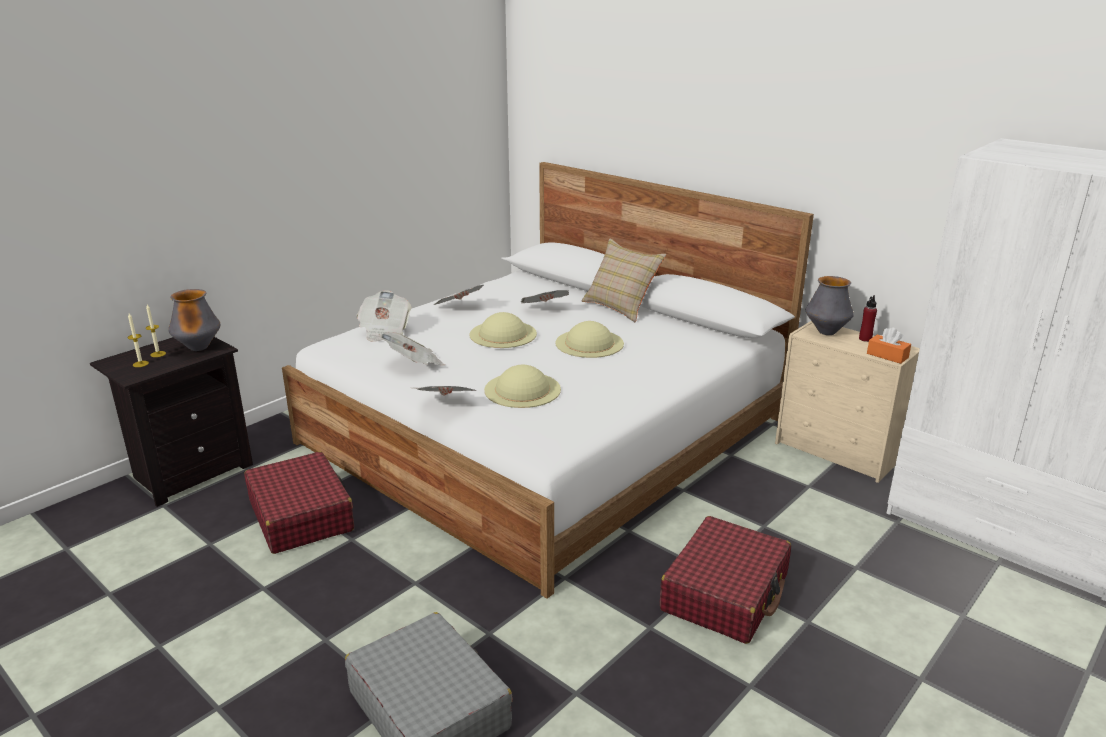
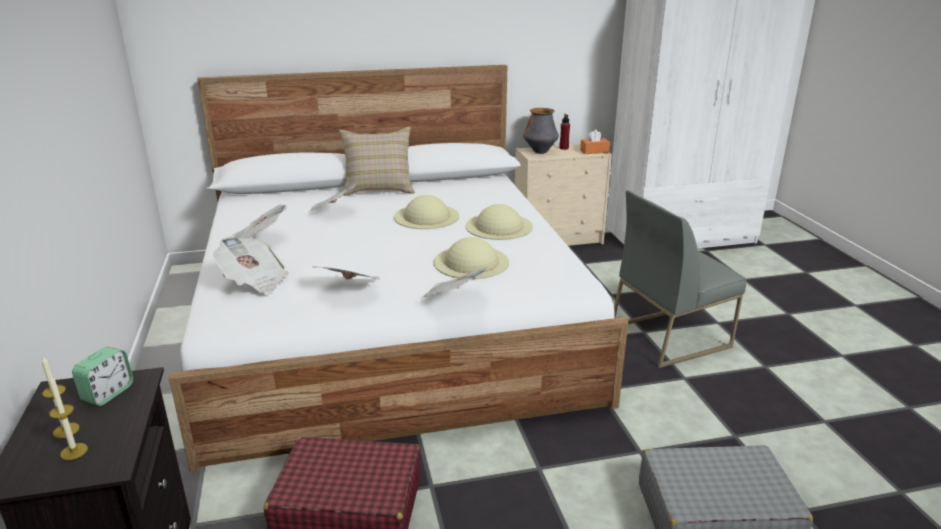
camera: 55 degrees left, 0 degrees up
(199, 348) = (108, 393): vase -> alarm clock
(503, 334) = (356, 237): beige hat -> beige hat (498, 226)
(725, 593) = (669, 336): red suitcase -> grey chair

